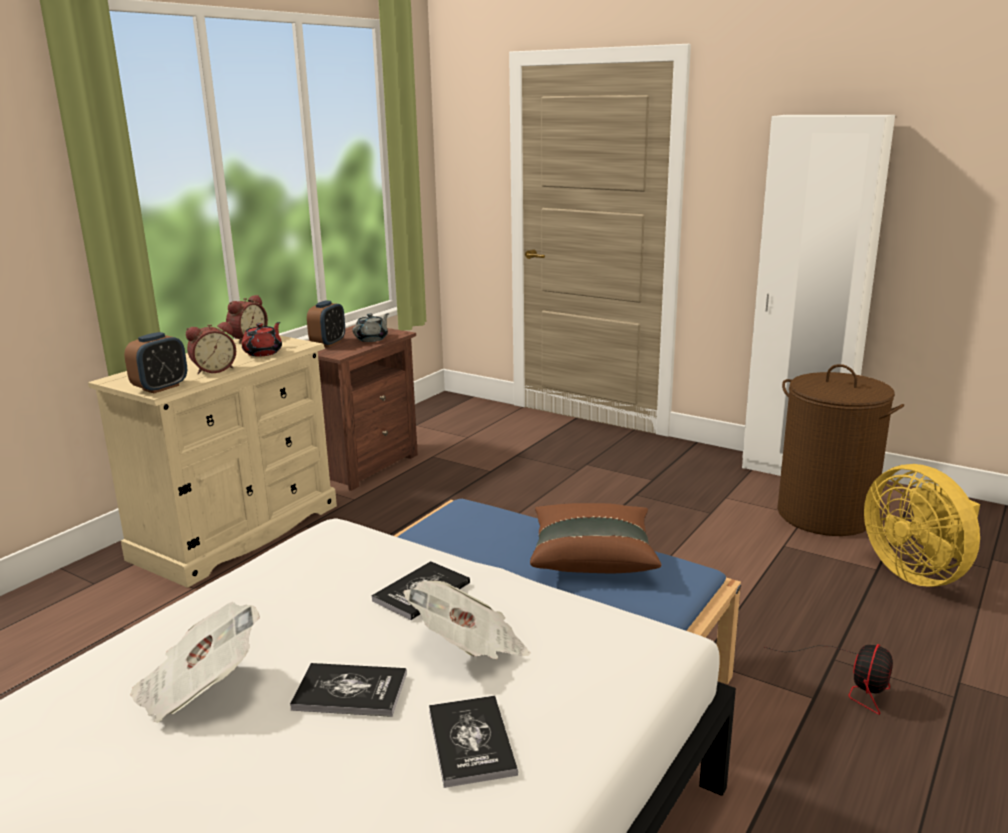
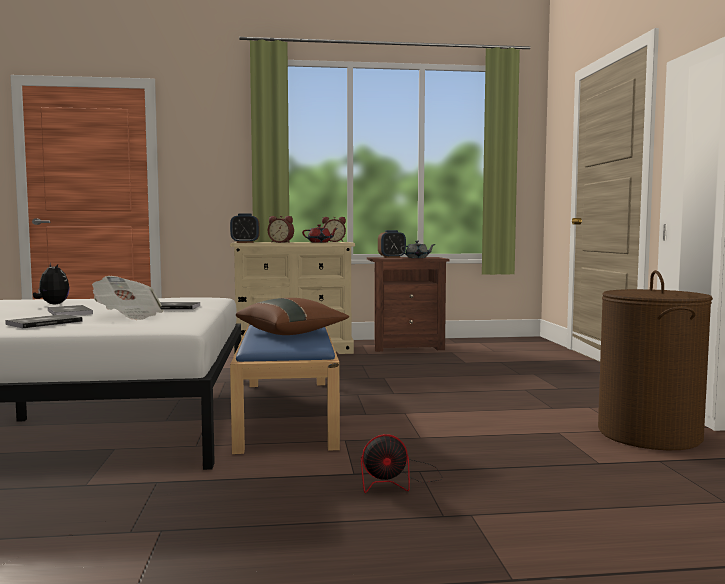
camera: 50 degrees right, 15 degrees down
(198, 688) = (52, 304): newspaper -> plush toy
(917, 573) = (632, 476): yellow fan -> none

